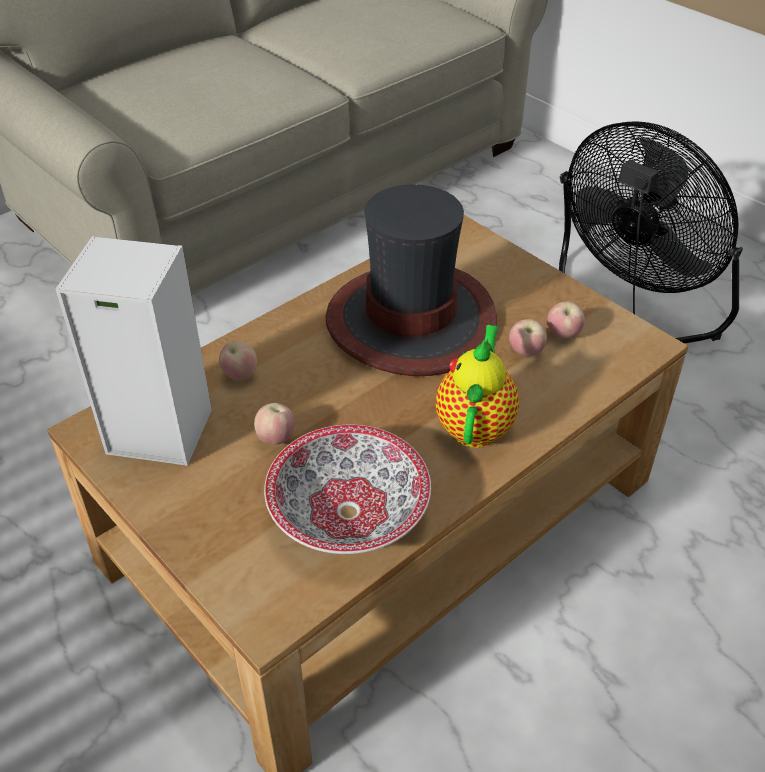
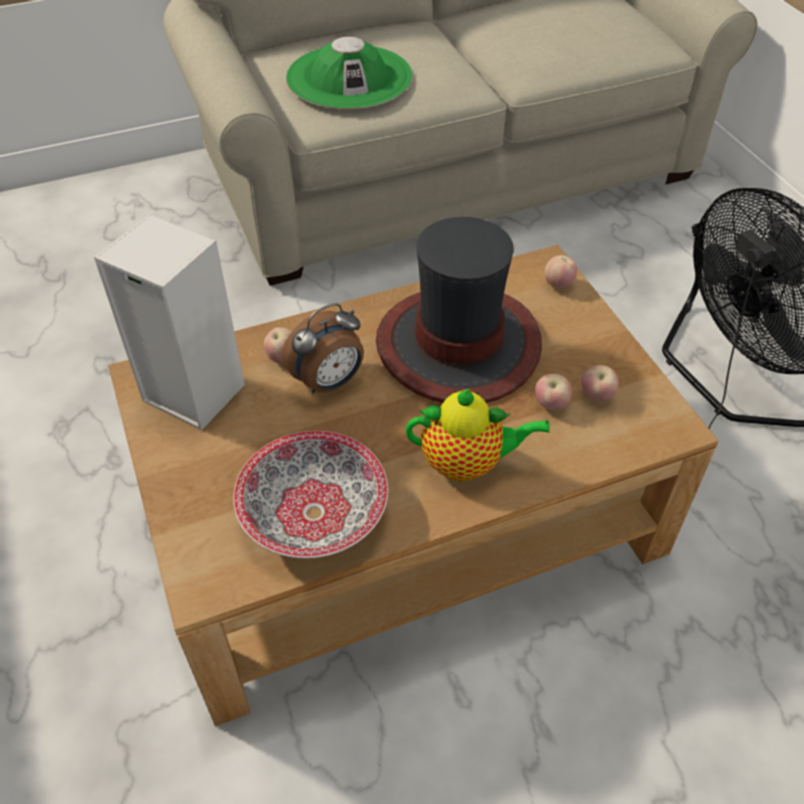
camera: 20 degrees right, 5 degrees up
(182, 96) = (349, 77): none -> green hat
(276, 438) = (285, 426): apple -> apple (558, 284)
(300, 386) = (329, 382): none -> alarm clock
(475, 424) = (467, 463): teapot -> teapot turned 60 degrees clockwise

